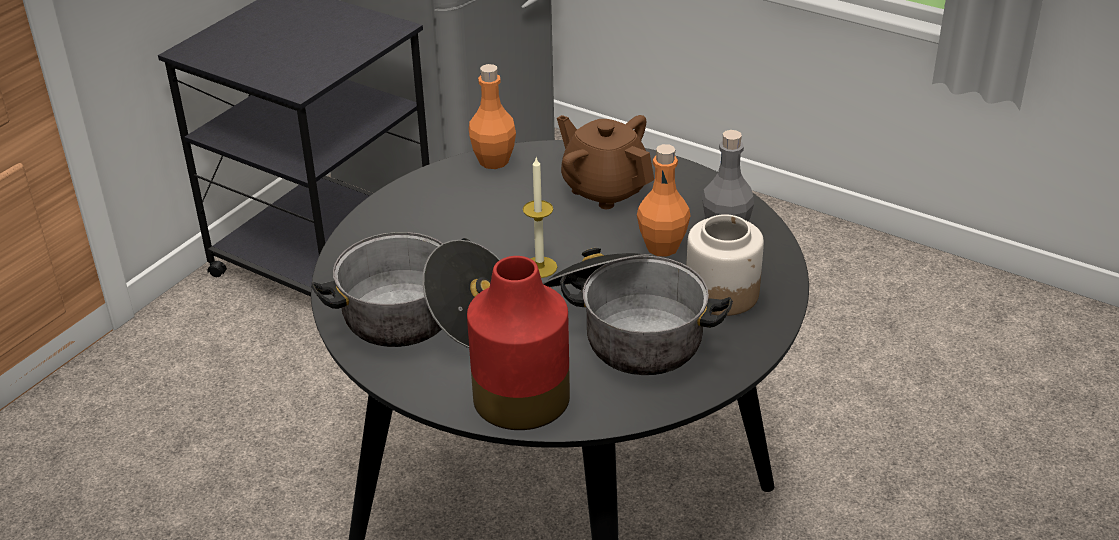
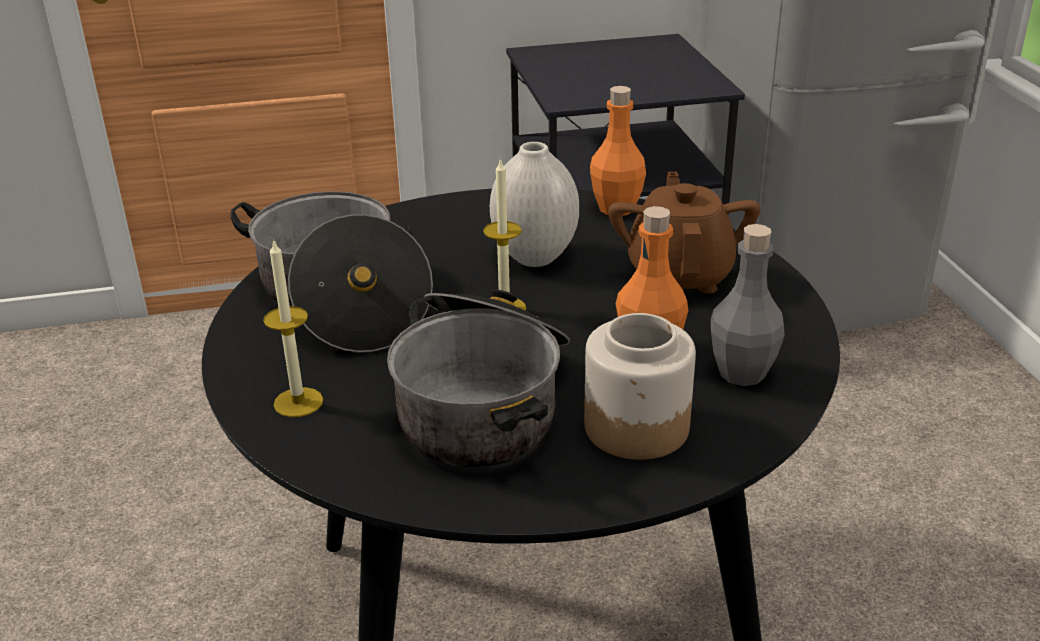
camera: 45 degrees right, 5 degrees down
(502, 223) = (536, 258): none -> white vase
(521, 395) = (298, 402): red vase -> candle

